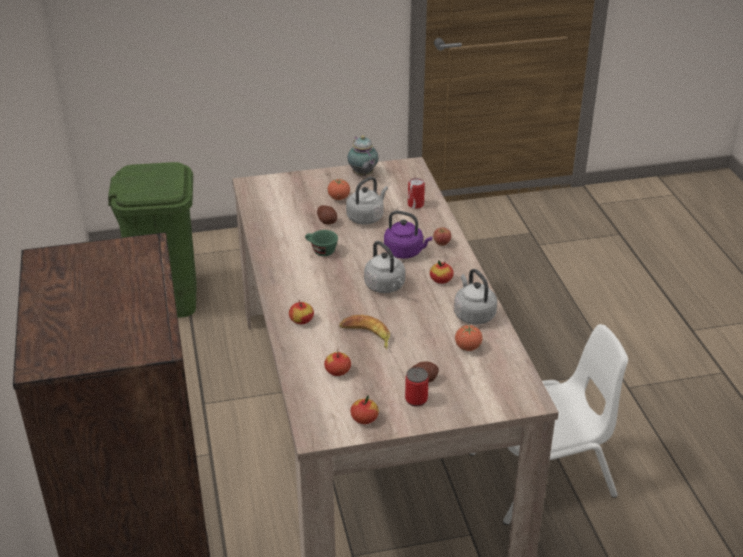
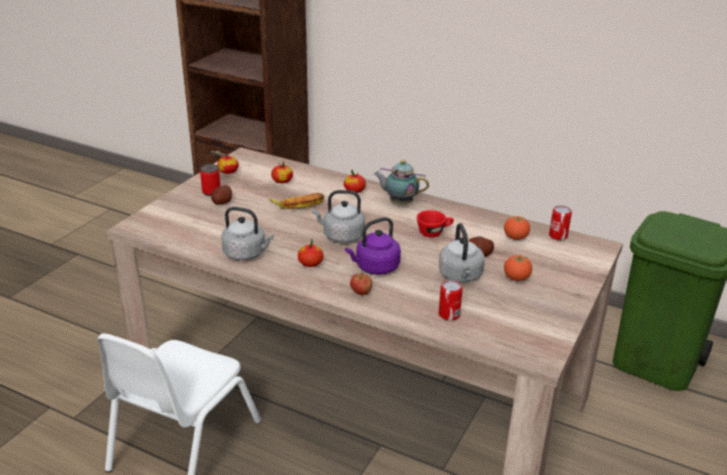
camera: 130 degrees right, 5 degrees down
(255, 202) = (558, 236): none -> can
(320, 251) = (434, 232): green cup -> red cup
(363, 175) = (552, 314): teapot -> teapot (399, 203)
(468, 347) = (219, 232): tomato -> tomato (515, 238)

